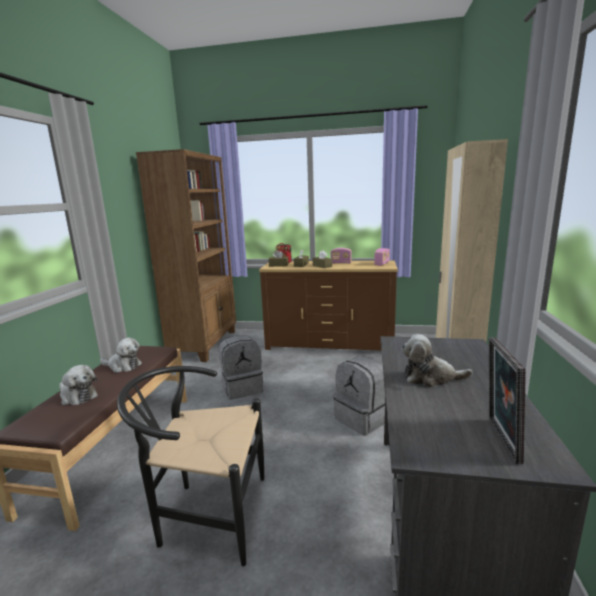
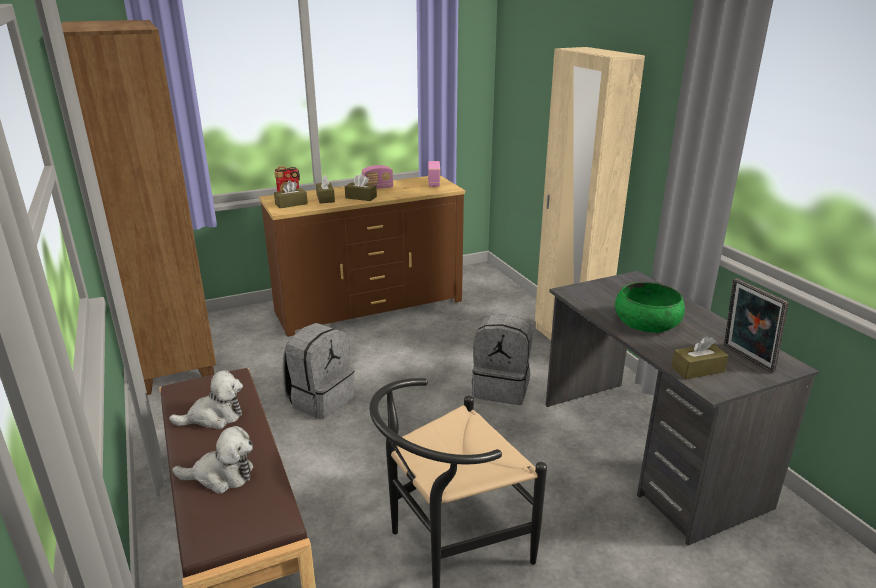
camera: 35 degrees left, 10 degrees up
(424, 430) = (697, 369): none -> brown tissue box
(430, 377) = (647, 322): plush toy -> green bowl

